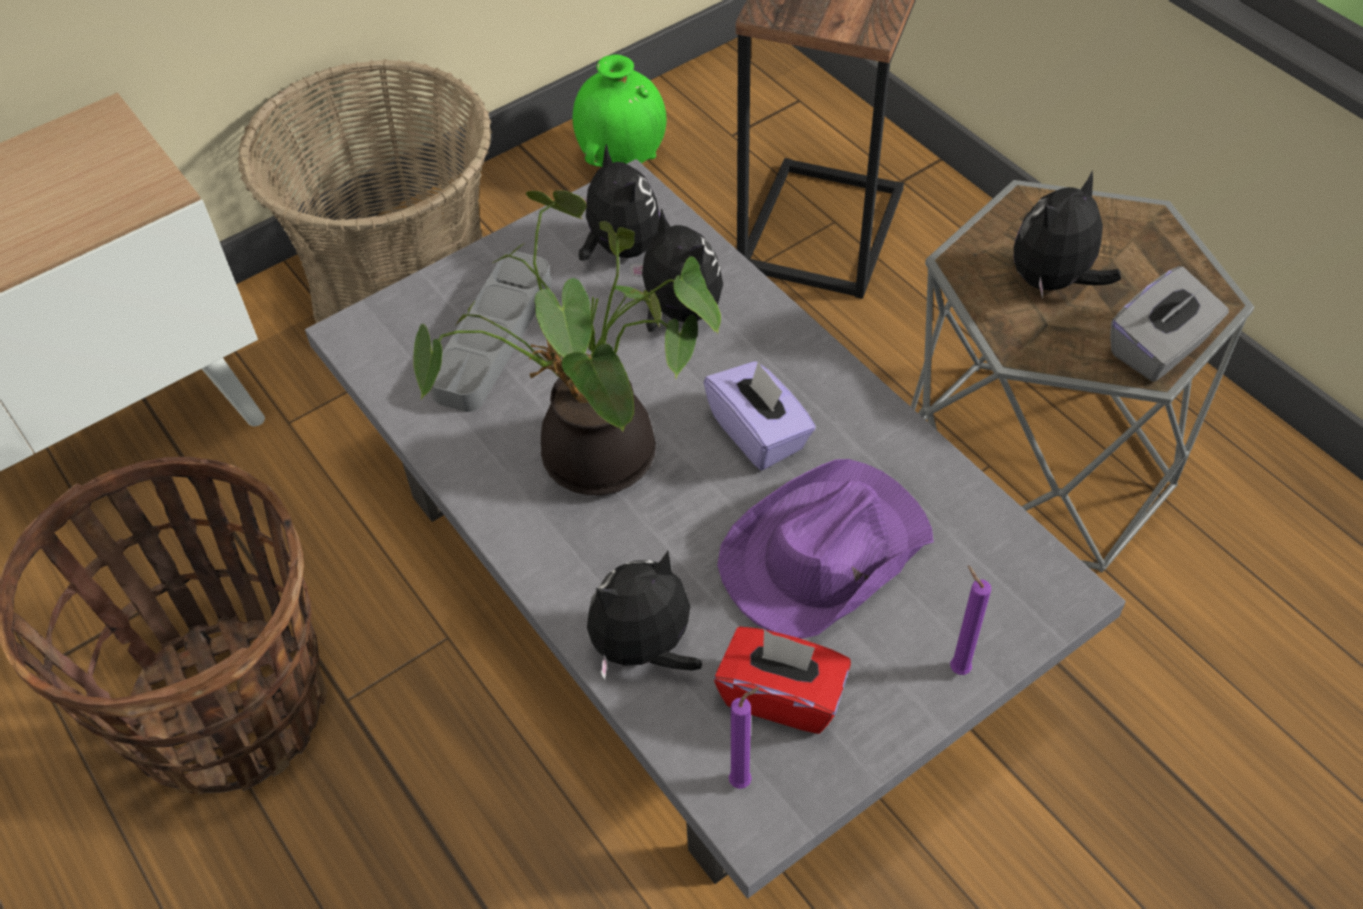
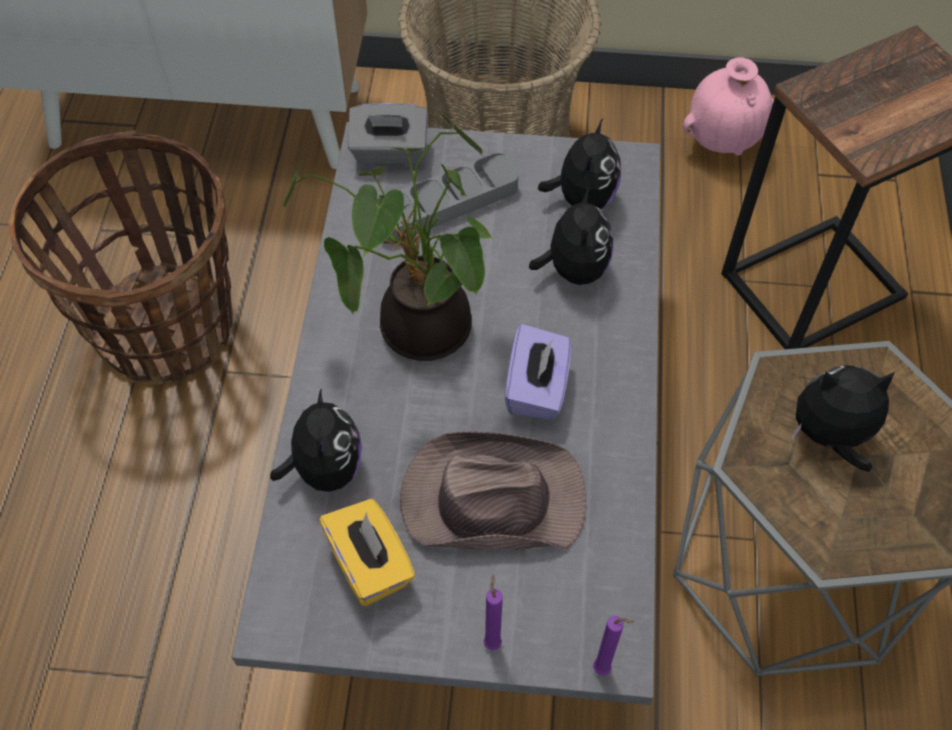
camera: 40 degrees right, 5 degrees up
(622, 159) = (722, 142): green vase -> pink vase
(645, 649) = (325, 468): plush toy -> plush toy turned 75 degrees clockwise
(743, 780) = (294, 594): purple candle -> purple candle (604, 669)
(782, 695) = (370, 564): red tissue box -> yellow tissue box
(823, 554) = (490, 498): purple hat -> brown hat
(1159, 348) = (853, 545): grey tissue box -> grey tissue box (389, 153)

